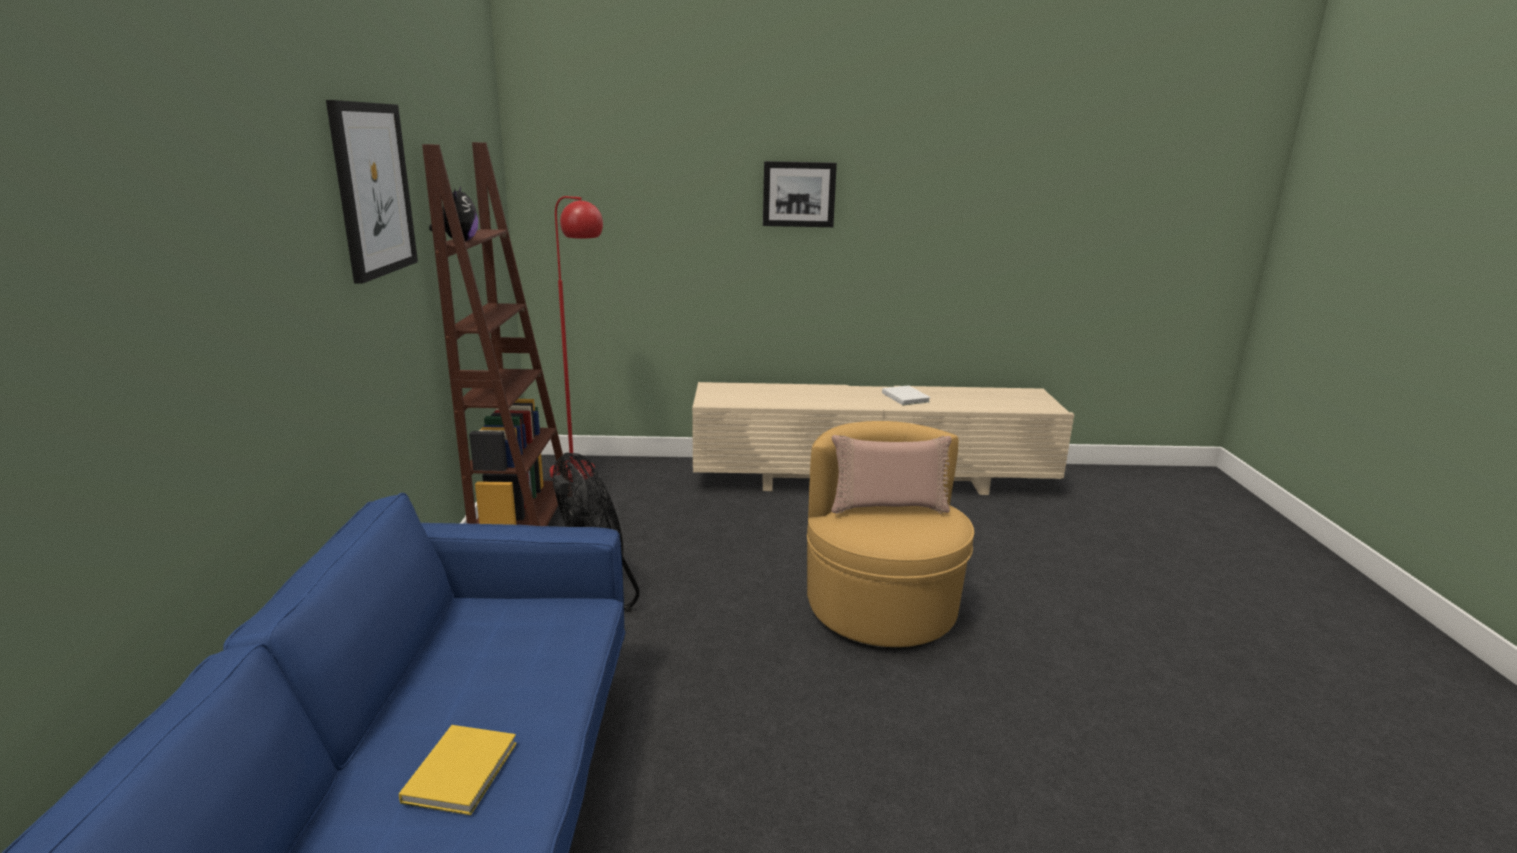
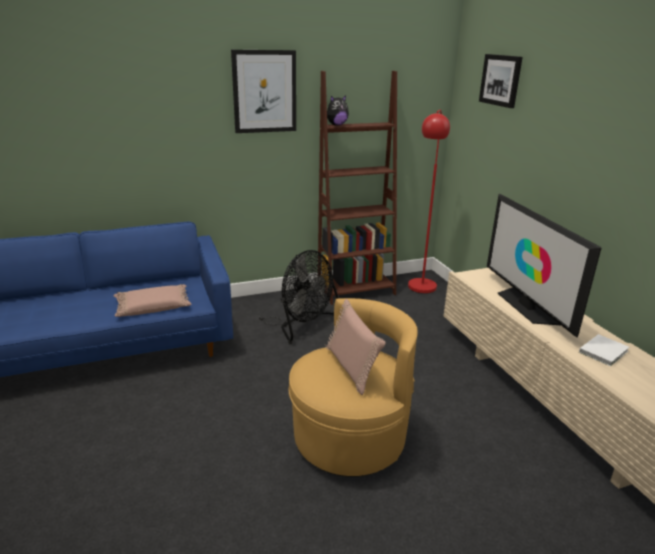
camera: 70 degrees right, 5 degrees up
(464, 770) = (85, 308): yellow book -> none
(539, 665) = (153, 305): none -> beige pillow
(799, 194) = (596, 134): picture -> picture (501, 80)
(804, 399) = (526, 306): none -> television

